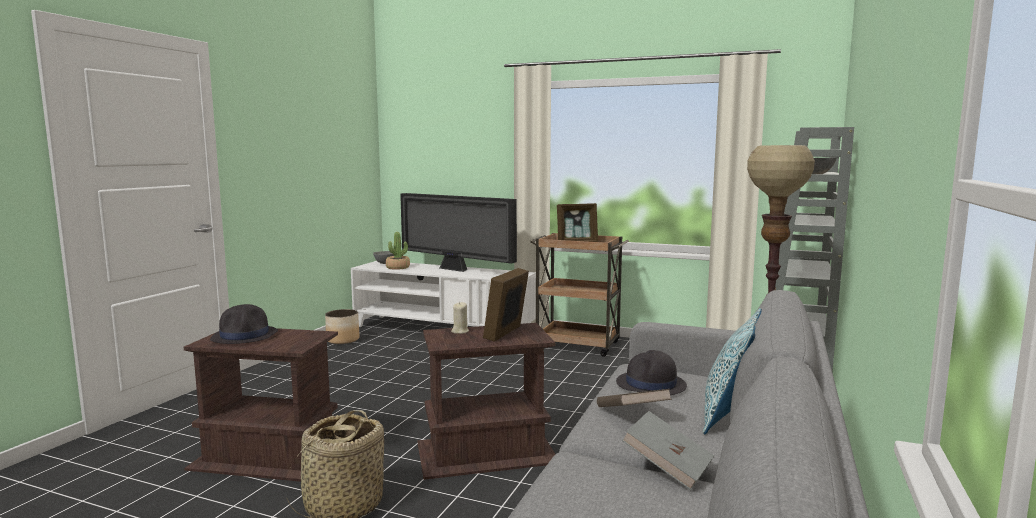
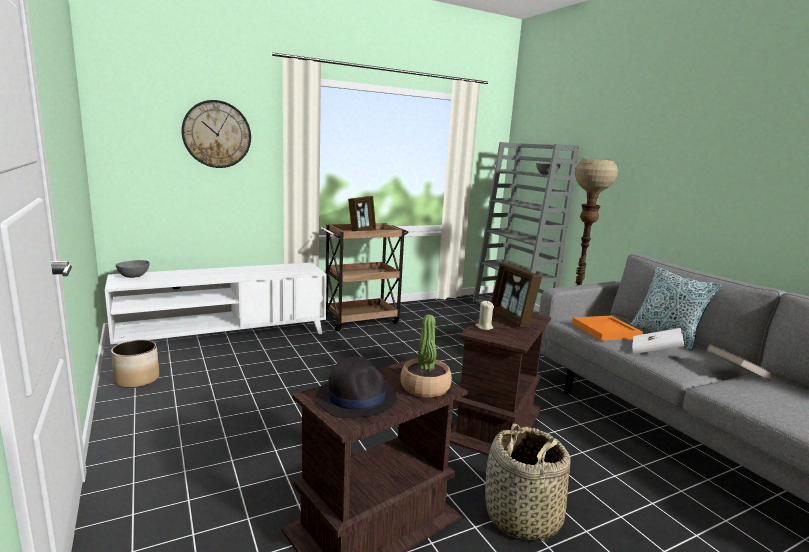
camera: 50 degrees left, 5 degrees up
(398, 267) = (166, 279): potted plant -> potted plant (425, 387)
(455, 269) = (235, 271): television -> none
(465, 144) = (217, 134): none -> wall clock
(632, 415) = (655, 352): brown book -> white book
(651, 385) = (606, 330): black hat -> orange tray

